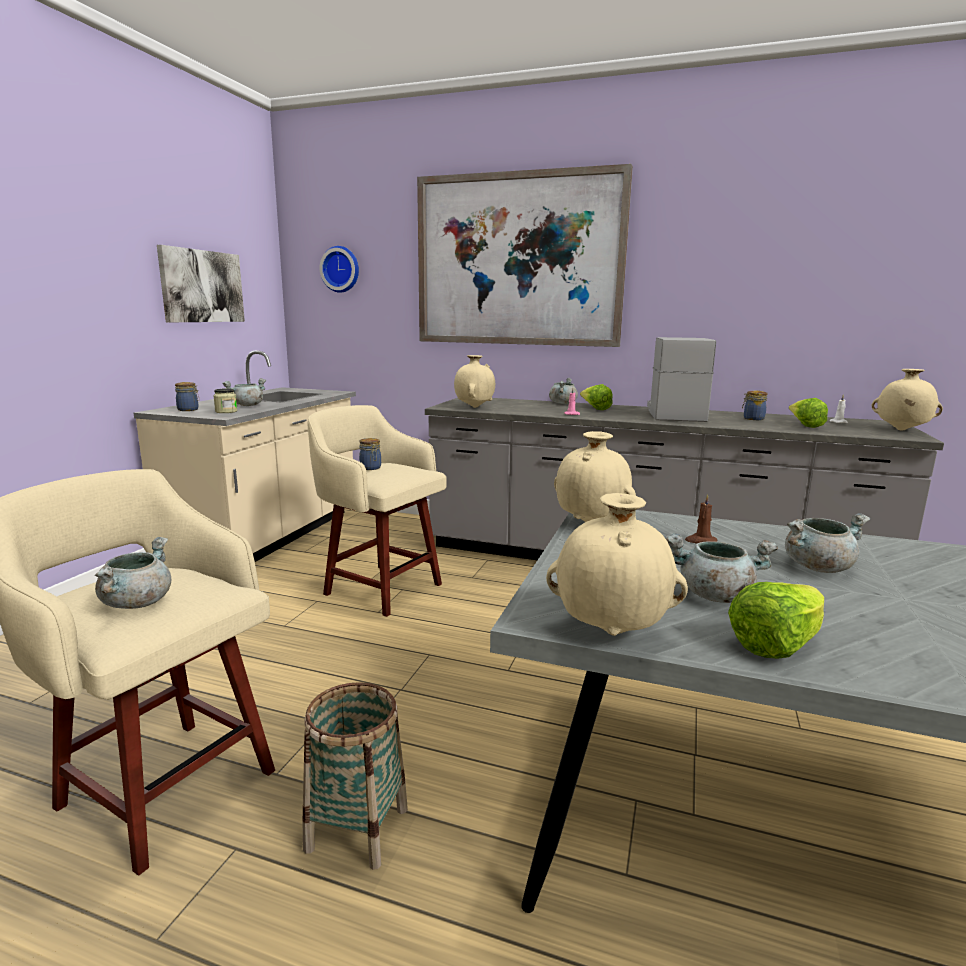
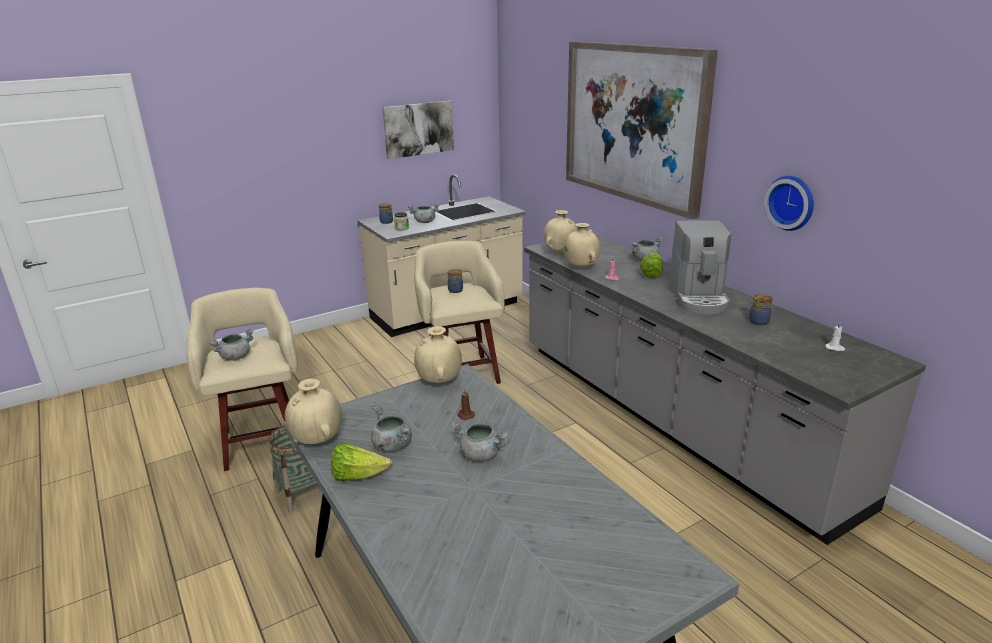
camera: 40 degrees right, 10 degrees up
(341, 269) = (529, 108): wall clock -> wall clock (792, 202)
(674, 414) = (699, 298): coffee machine -> coffee machine turned 135 degrees clockwise
(804, 425) = (779, 343): lettuce -> none
(901, 430) = (864, 376): beige vase -> beige vase (581, 267)

